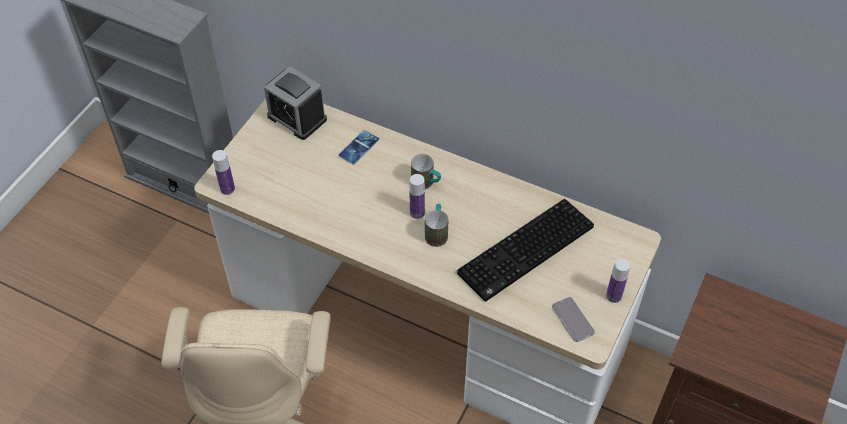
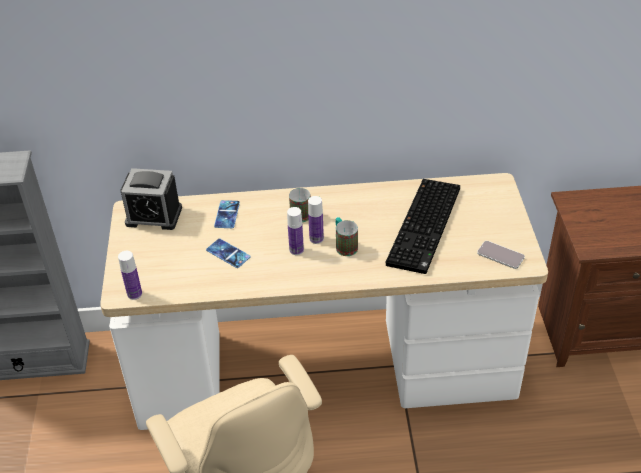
camera: 30 degrees left, 10 degrees down
(330, 188) = (228, 253): none -> phone
(613, 296) = (515, 226): bottle -> bottle (296, 250)

